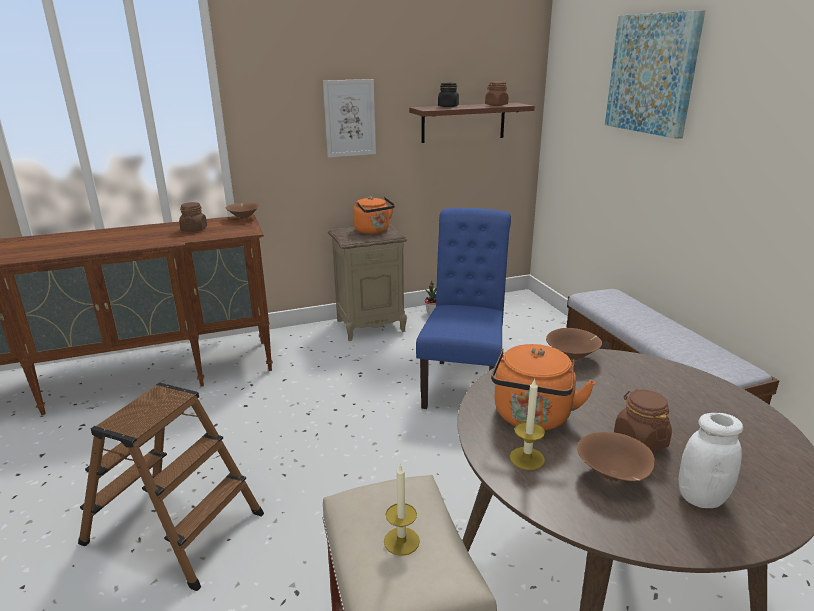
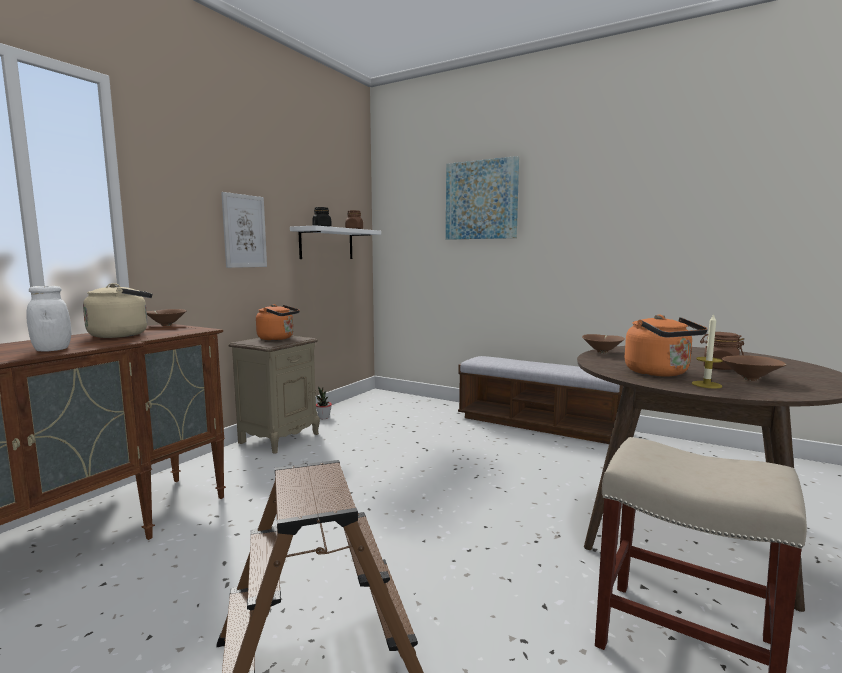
camera: 40 degrees left, 15 degrees down
(194, 229) = (123, 335): brown jar -> beige kettle
(401, 541) = (705, 465): candle -> none
(463, 122) = (326, 244): brown shelf -> white shelf
(463, 383) = (418, 450): blue chair -> none
(701, 498) = (793, 375): white jar -> white jar (52, 349)

